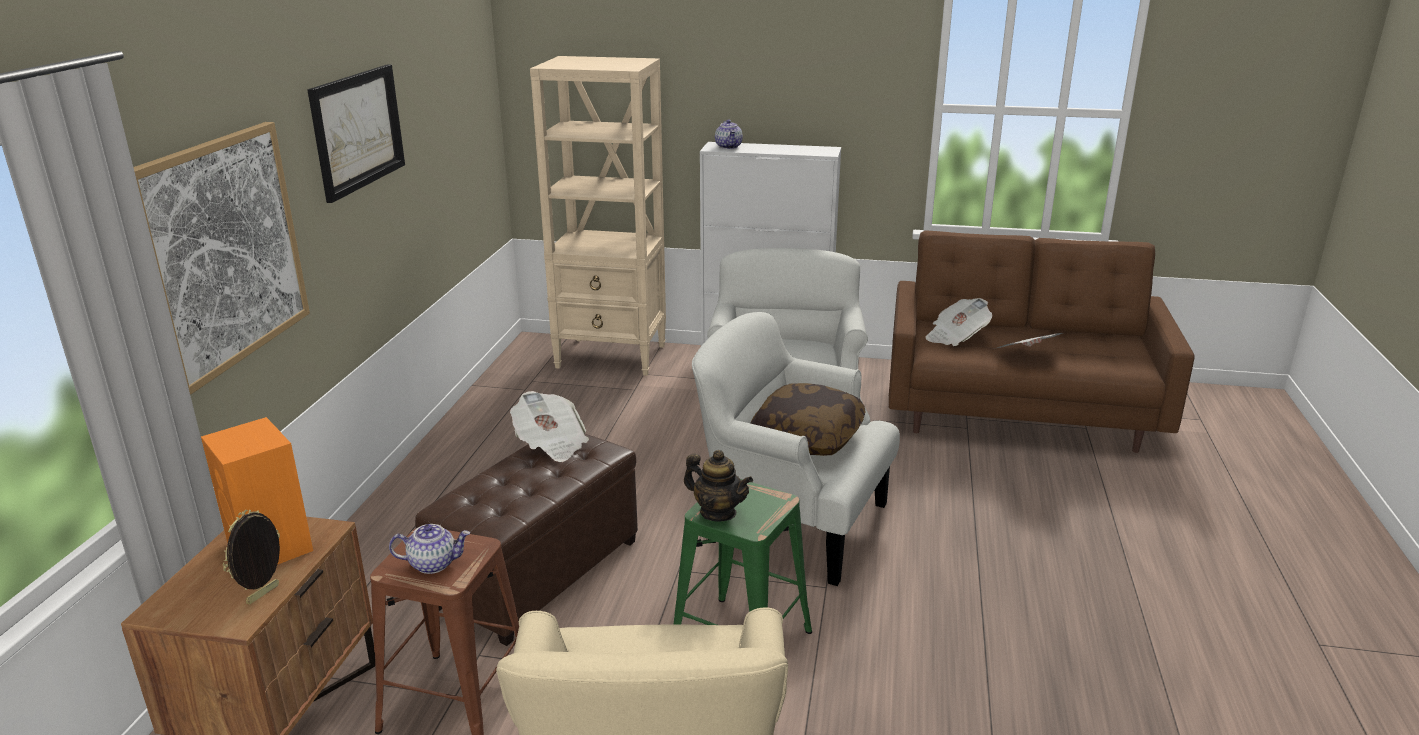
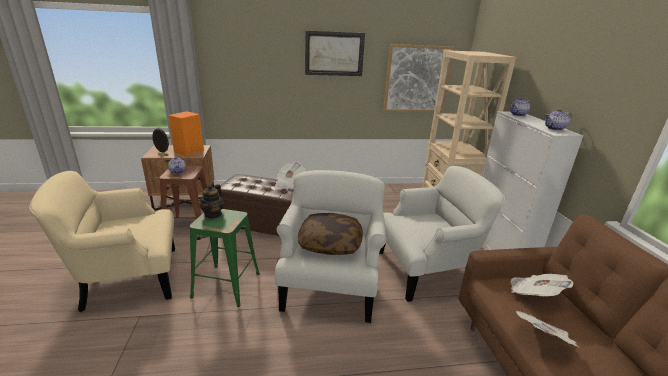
camera: 70 degrees right, 0 degrees up
(222, 252) = (243, 71): picture -> picture (417, 79)
(808, 149) = (554, 128): none -> teapot

